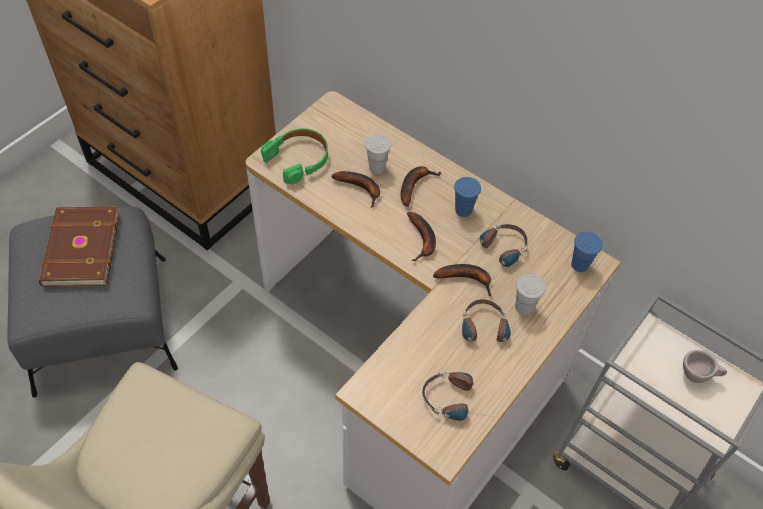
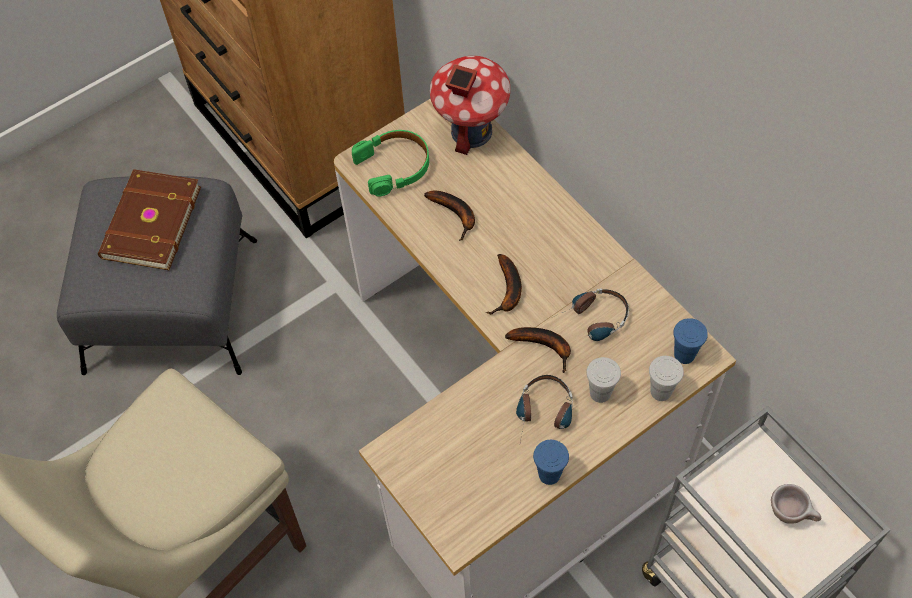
camera: 20 degrees right, 5 degrees up
(354, 123) = (471, 131): none -> toy house
(377, 168) = (481, 192): white cup -> white cup (661, 391)
(414, 185) = (519, 221): banana -> none
(457, 400) = (489, 485): headphones -> none
(463, 210) = (567, 262): blue cup -> blue cup (549, 474)

